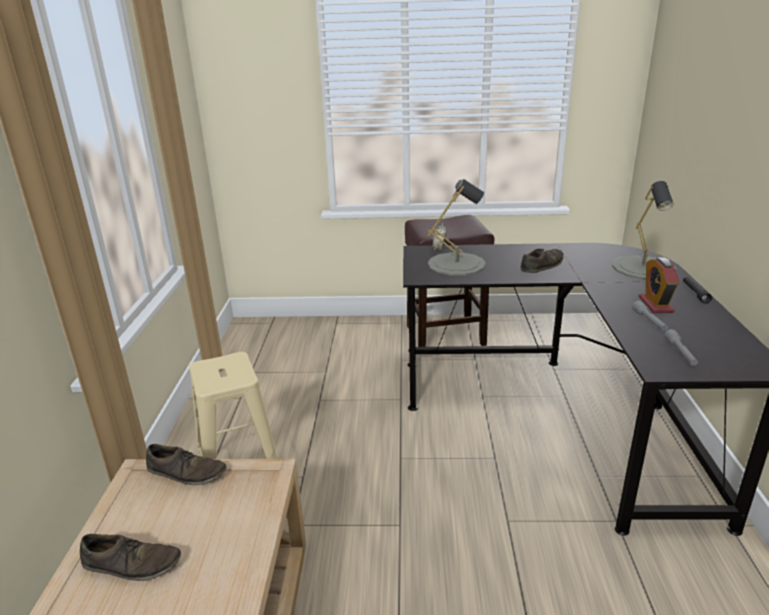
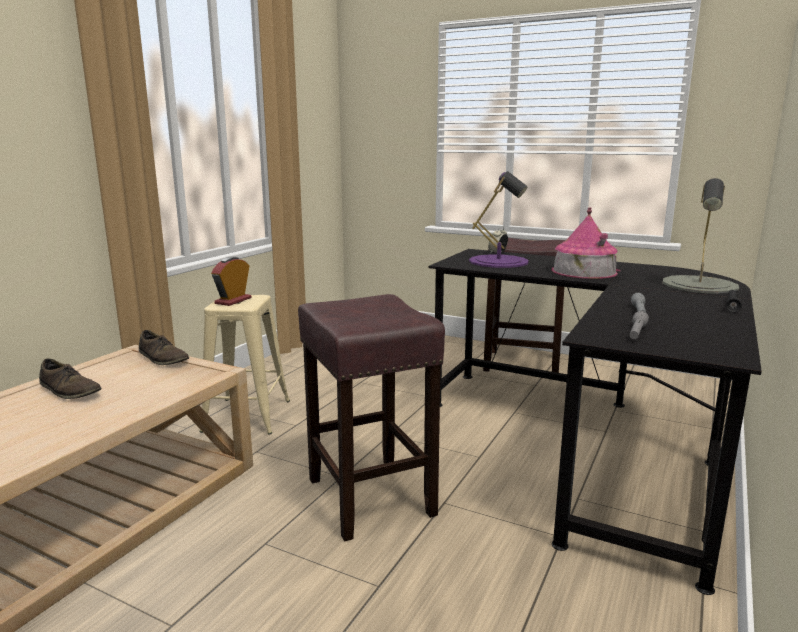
camera: 25 degrees right, 10 degrees down
(441, 538) = (368, 495): none -> brown stool
(456, 264) = (498, 261): grey table lamp -> purple table lamp
(542, 265) = (584, 271): brown shoe -> toy house
(655, 304) = (667, 305): alarm clock -> alarm clock (233, 301)

